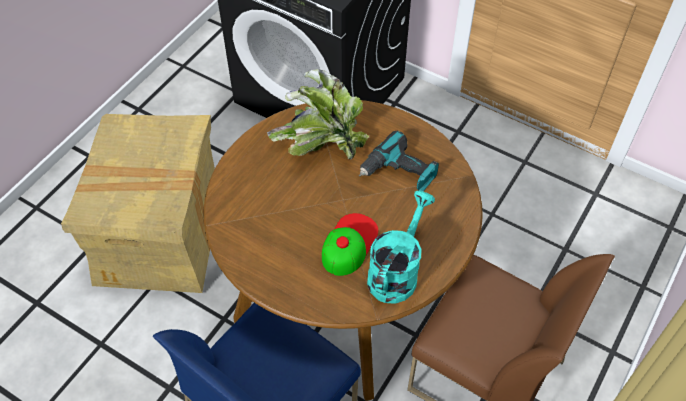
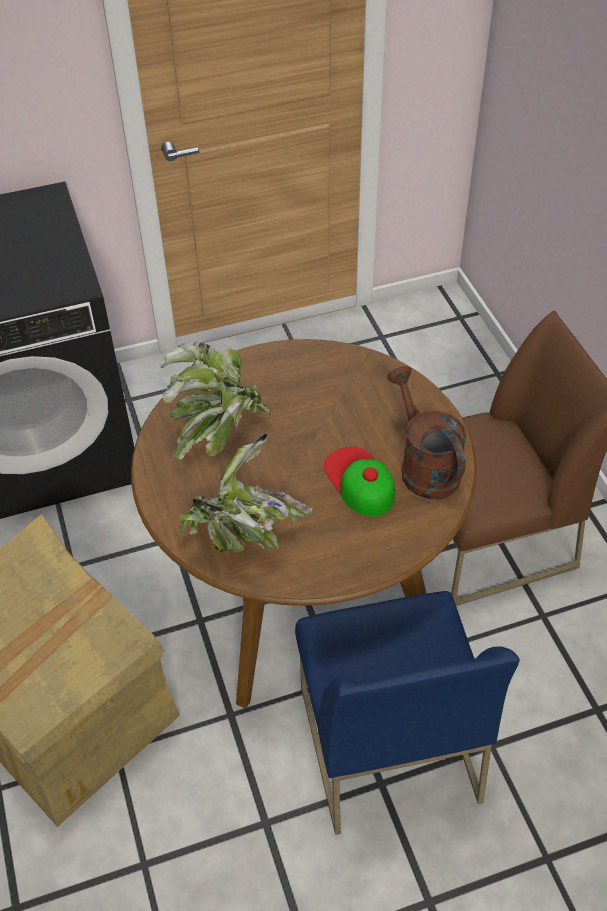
camera: 50 degrees left, 5 degrees down
(247, 212) = (241, 538): none -> potted plant
(396, 271) = (424, 466): turquoise watering can -> brown watering can
(399, 173) = (315, 395): power drill -> none

